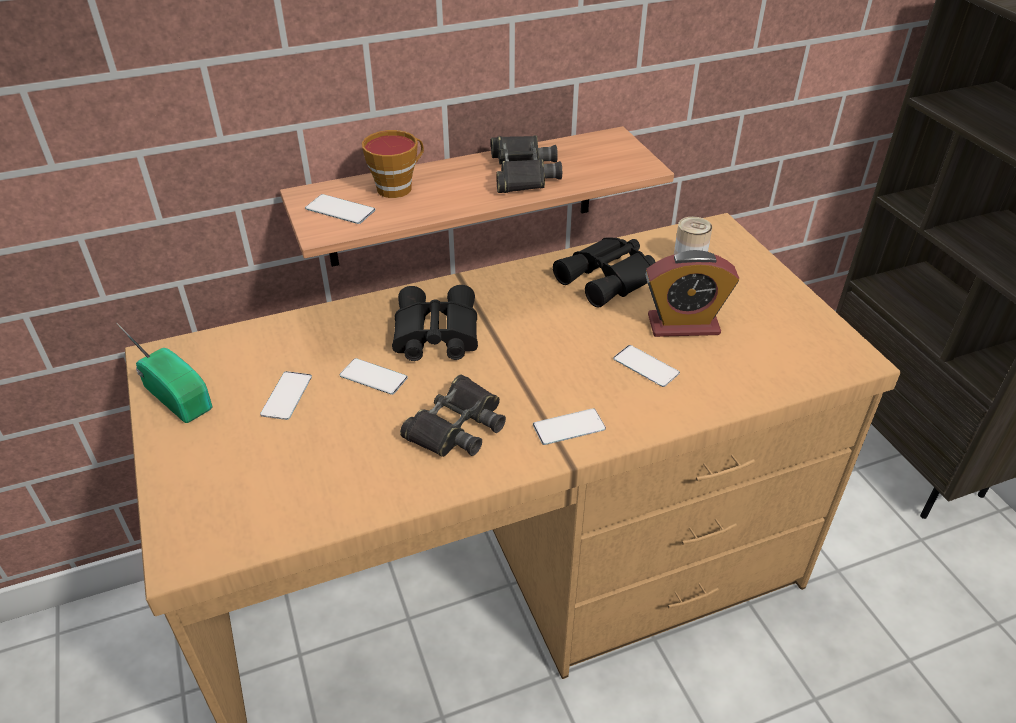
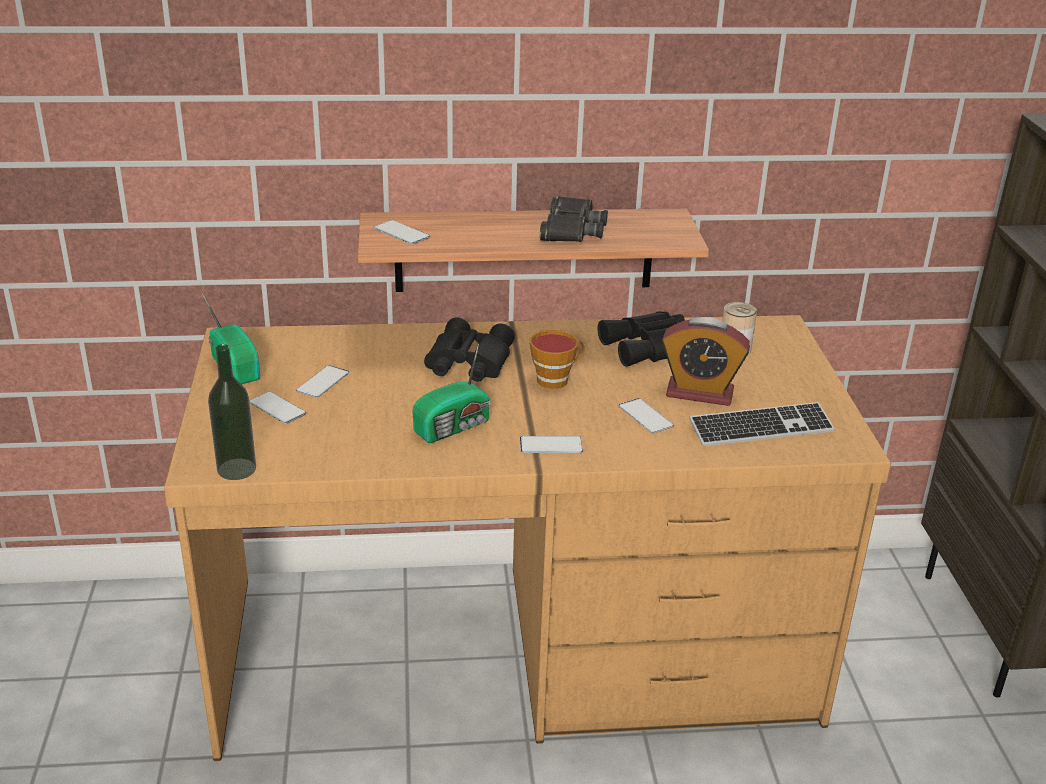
camera: 15 degrees right, 10 degrees down
(229, 548) = (236, 469): none -> bottle
(373, 377) = (400, 382): phone -> phone (277, 408)
(398, 187) = (458, 224): cup -> cup (556, 380)
(457, 426) = (454, 427): black binoculars -> radio
(762, 356) = (761, 428): none -> keyboard

